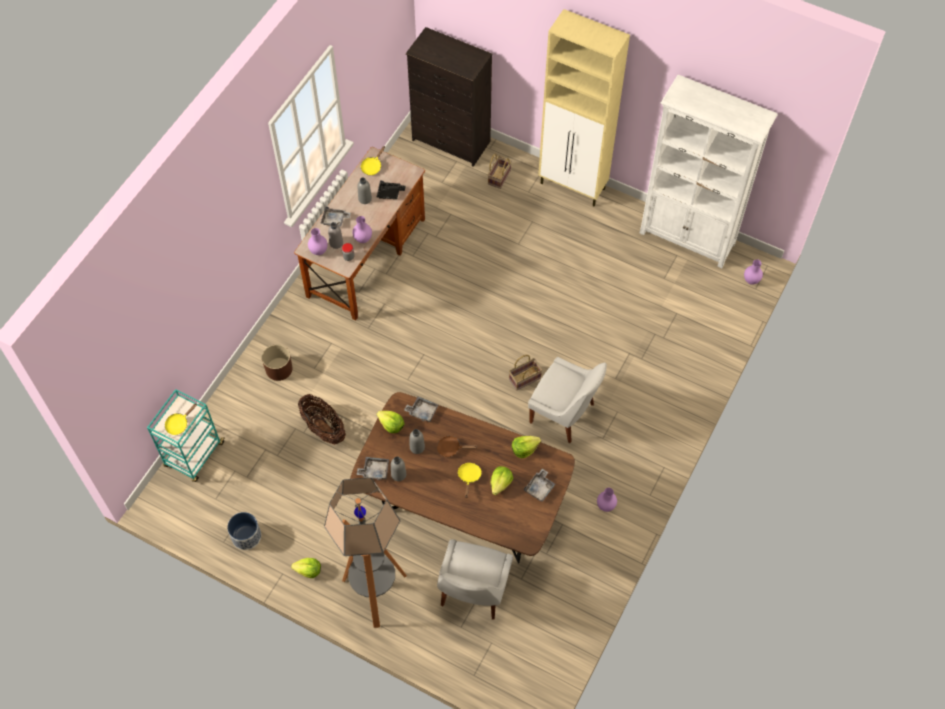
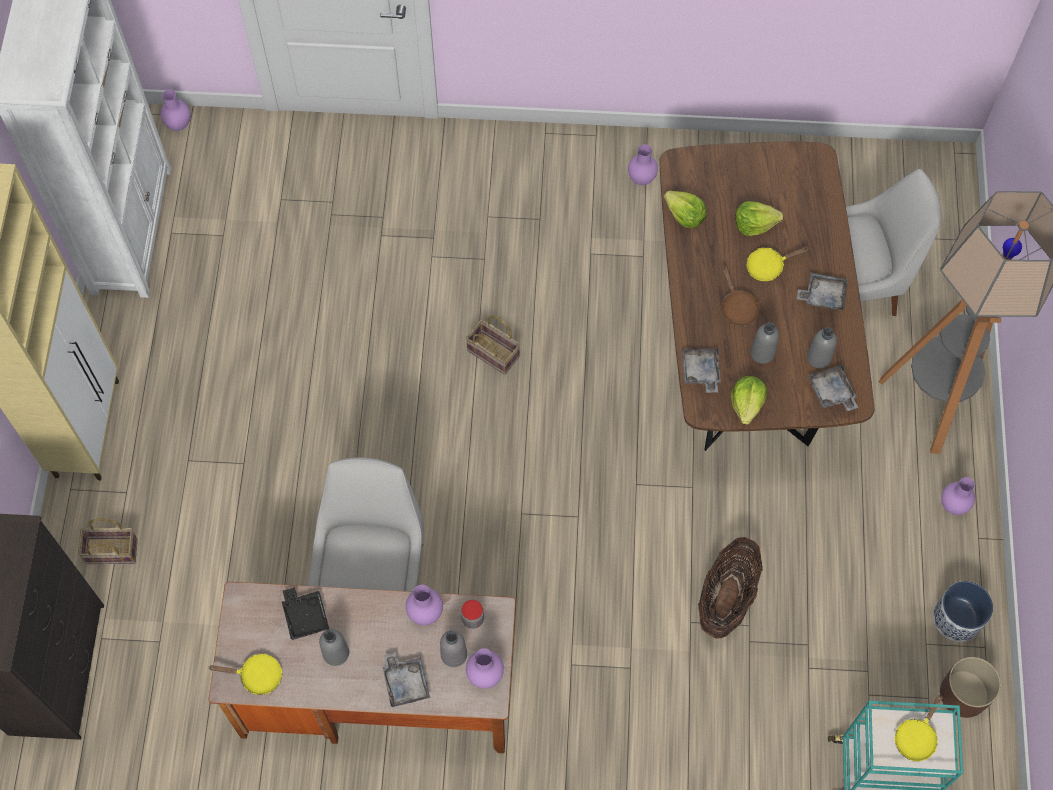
camera: 115 degrees left, 5 degrees up
(179, 424) = (916, 737): yellow frying pan -> yellow frying pan turned 105 degrees clockwise
(278, 369) = (661, 724): brown planter -> brown planter (963, 694)
(308, 571) = (953, 505): lettuce -> purple vase
(540, 488) = (733, 175): grey tray -> grey tray (823, 295)
(564, 414) = (527, 279): white chair -> white chair (375, 572)

